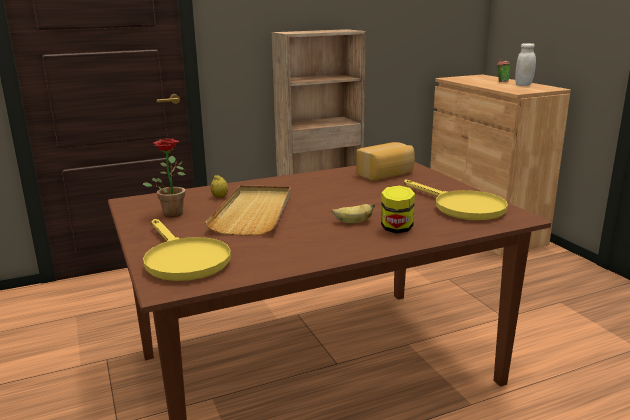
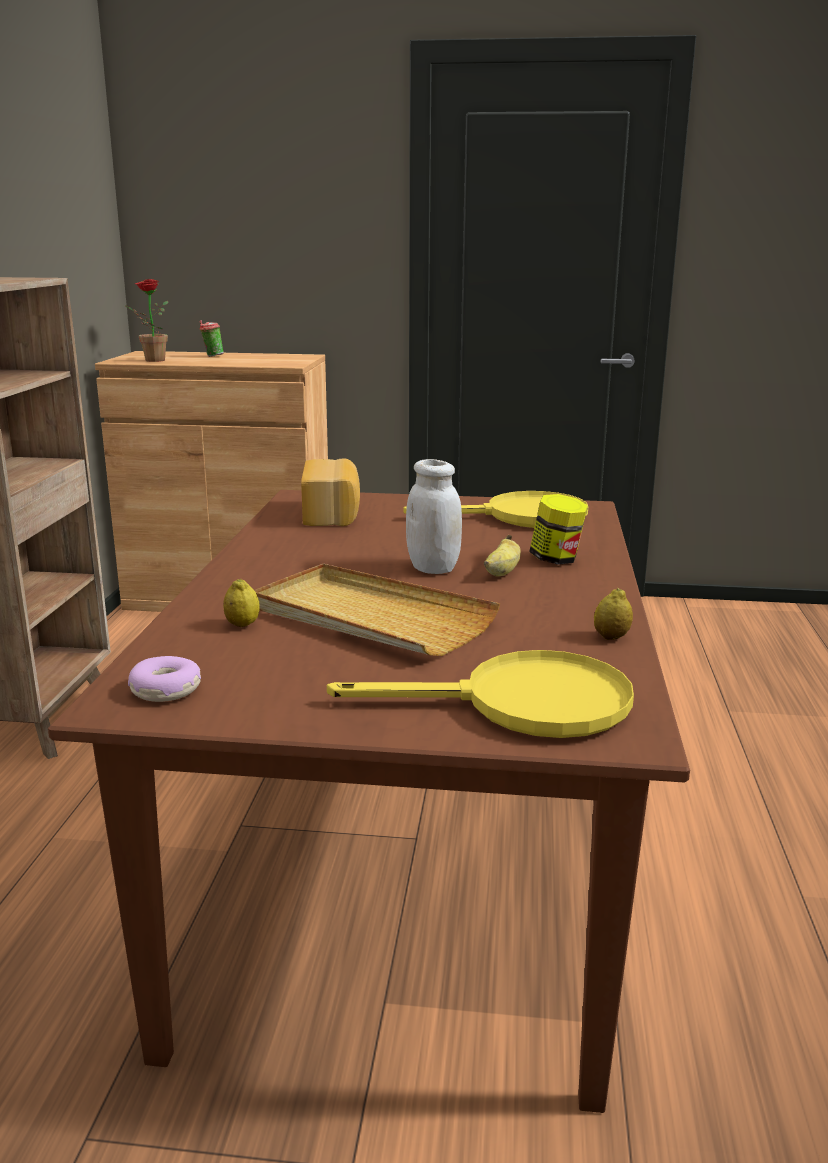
camera: 60 degrees left, 0 degrees up
(147, 204) = (166, 690): none -> donut
(172, 212) = (263, 676): potted plant -> potted plant (150, 360)
(289, 262) = (611, 637): none -> lemon
(523, 85) = (257, 356): white jar -> white jar (433, 568)

